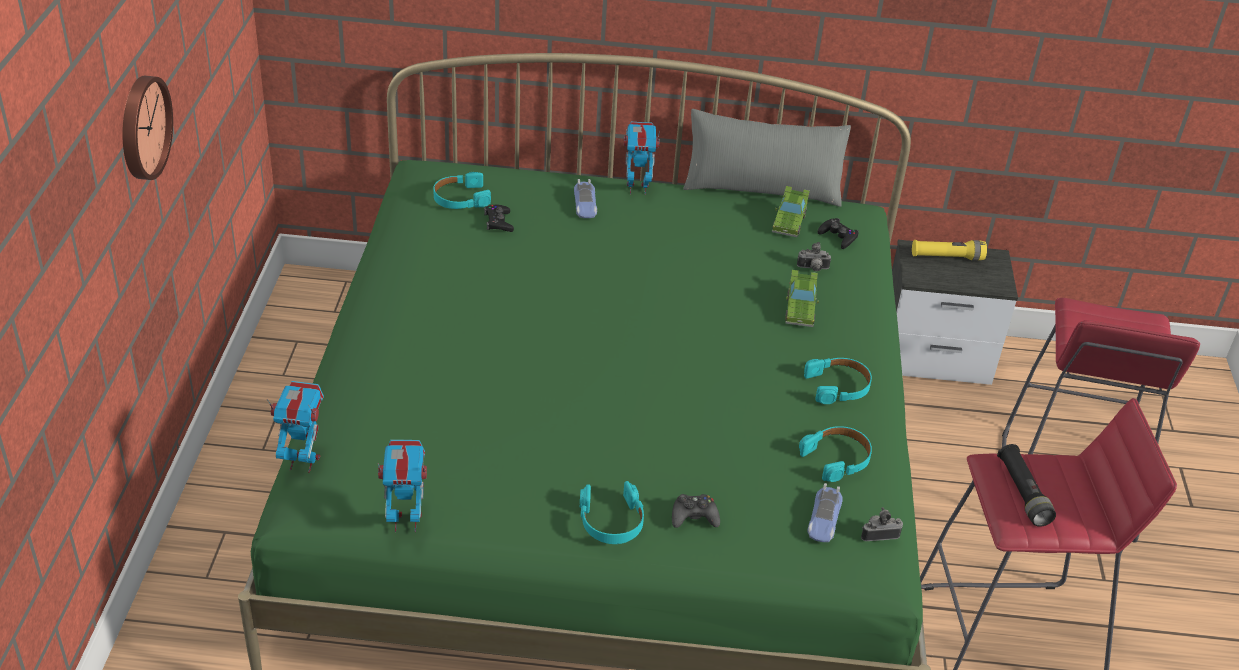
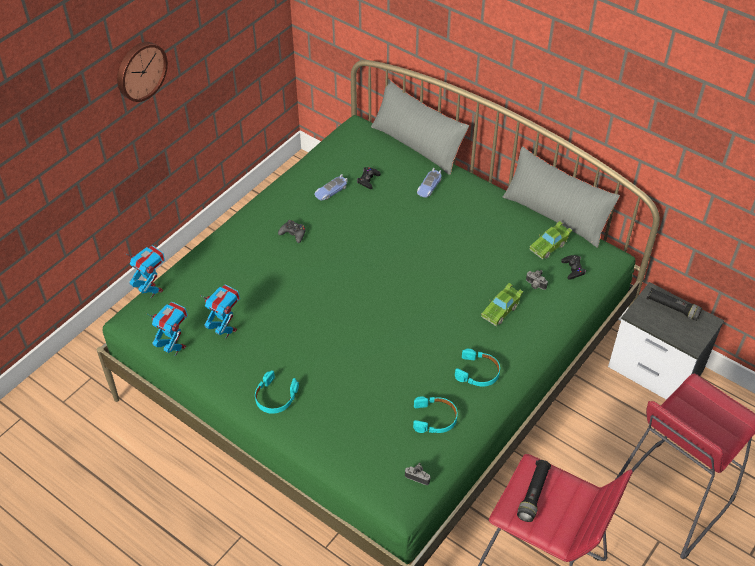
camera: 35 degrees right, 10 degrees up
(460, 198) = (359, 155): turquoise headphones -> none
(523, 165) = (417, 144): none -> grey pillow
(637, 188) = (472, 186): toy robot -> toy robot (225, 330)
(694, 516) = (321, 416): black game controller -> black game controller (293, 234)
(824, 519) = (393, 452): toy car -> toy car (331, 191)
(947, 257) = (672, 308): yellow flashlight -> black flashlight

